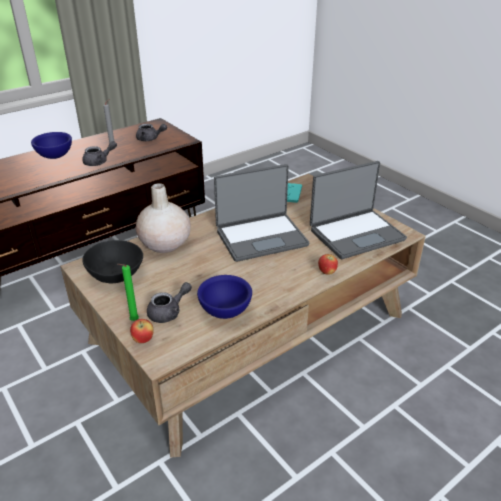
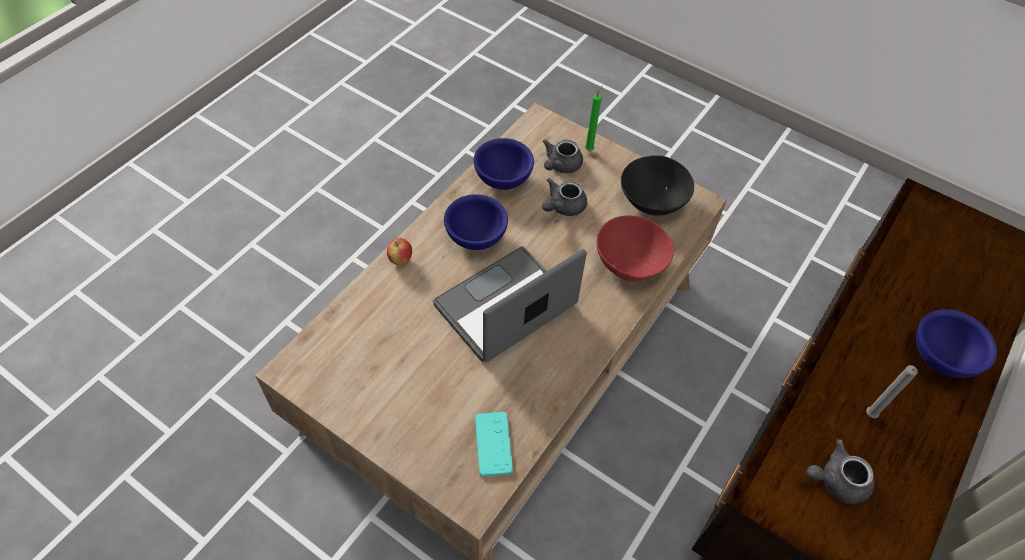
camera: 160 degrees right, 20 degrees up
(99, 162) = (849, 360): grey teapot -> grey teapot (563, 207)
(143, 340) = (566, 133): apple -> none
(164, 244) = (630, 262): beige vase -> red bowl
(266, 275) = (476, 238): none -> blue bowl
(355, 234) = (366, 349): laptop -> none

